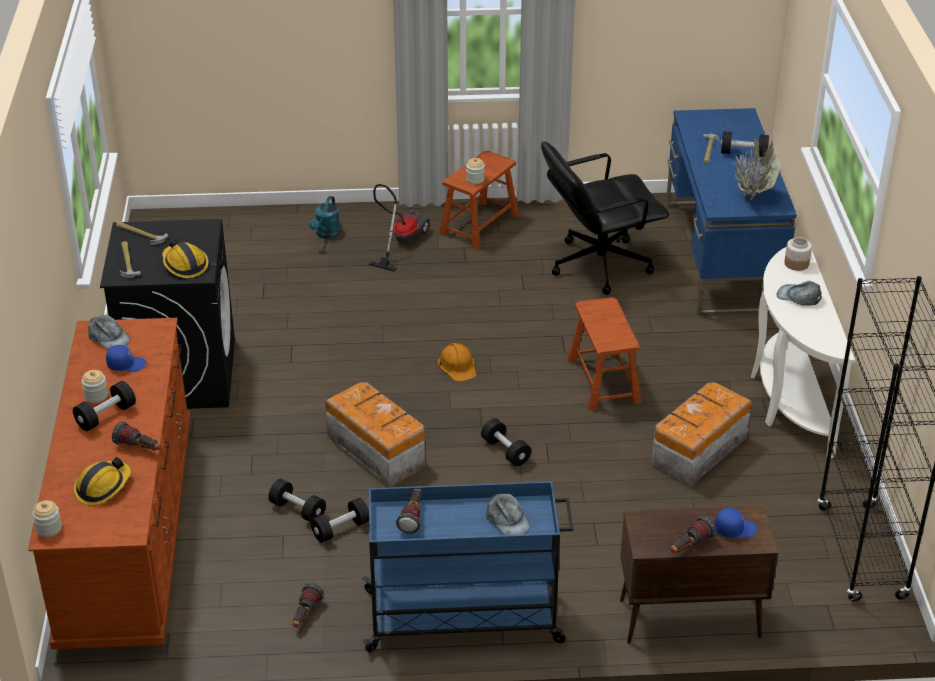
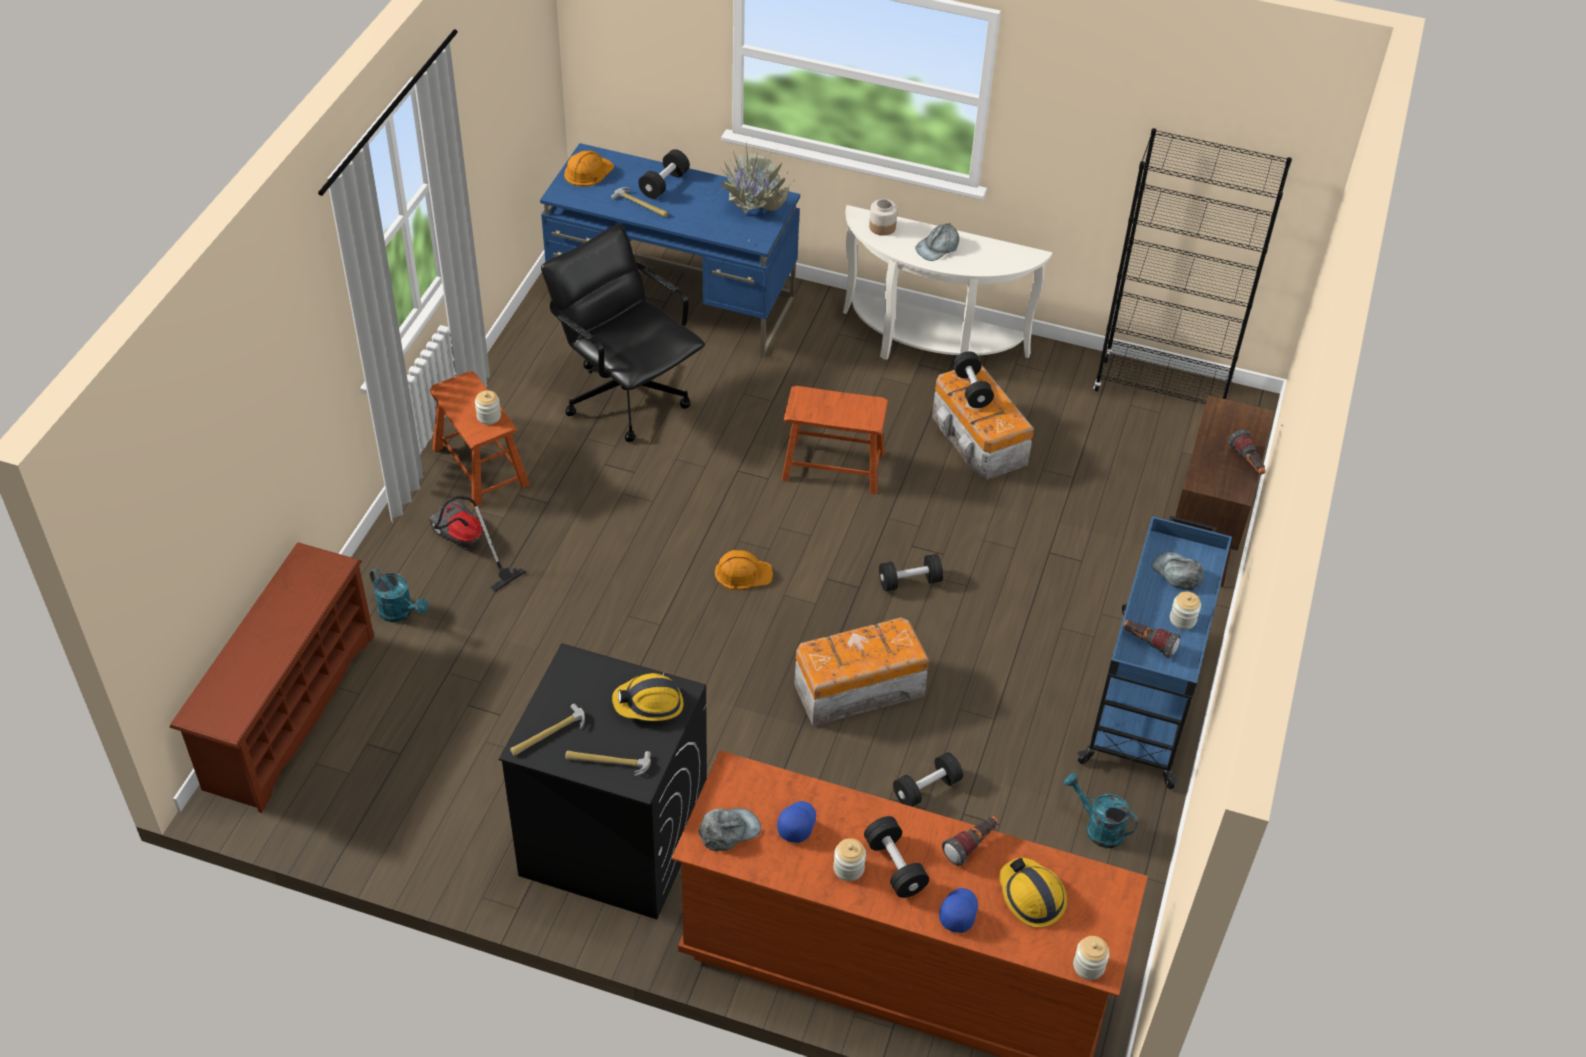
camera: 70 degrees left, 10 degrees up
(223, 220) = (288, 710): none -> brown shoe rack
(305, 615) = (1098, 827): flashlight -> turquoise watering can
(341, 529) = (975, 759): black dumbbell -> black dumbbell (971, 389)
(453, 533) = (1182, 619): none -> jar
(507, 520) = (1177, 573): grey cap -> grey cap turned 120 degrees counterclockwise
(599, 264) = (626, 396): black office chair -> black office chair turned 135 degrees clockwise
(724, 120) = (588, 171): none -> orange hard hat
(735, 529) = (1233, 425): blue cap -> blue cap (958, 912)

